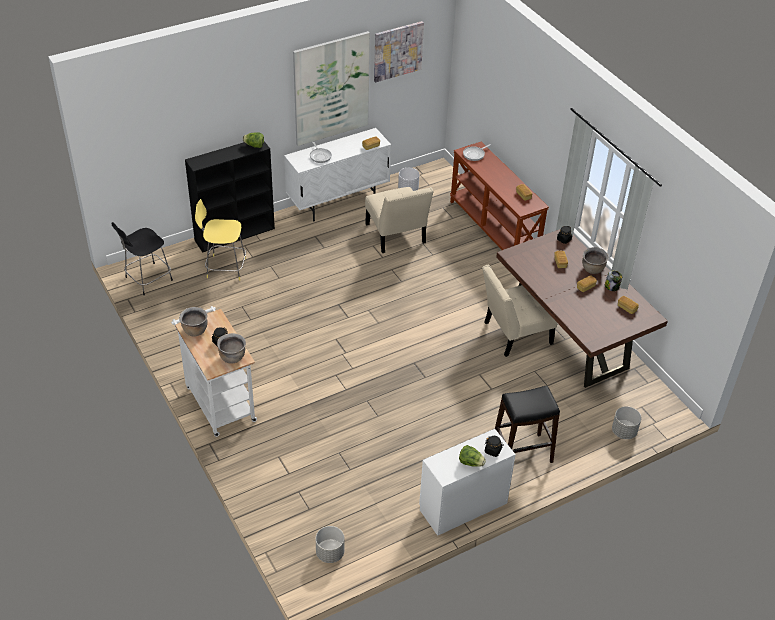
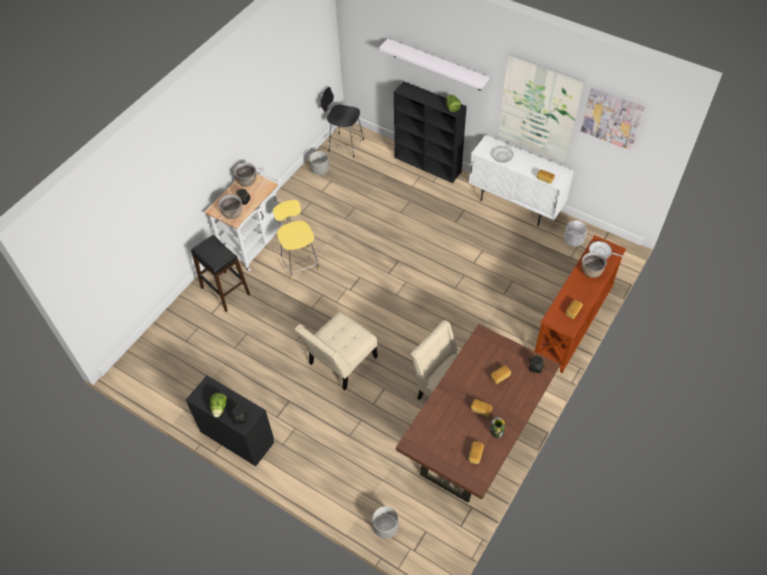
camera: 65 degrees right, 10 degrees up
(218, 115) = (437, 65): none -> white shelf
(224, 268) = (388, 177): yellow stool -> yellow stool (299, 262)
(330, 553) = (152, 371): grey planter -> grey planter (320, 170)
(396, 236) = (506, 260): beige chair -> beige chair (340, 363)
(462, 505) = (237, 436): white dresser -> black dresser
(522, 453) = (315, 455): black stool -> black stool (225, 291)
(592, 269) = (510, 406): brown cooking pot -> brown cooking pot (591, 272)

